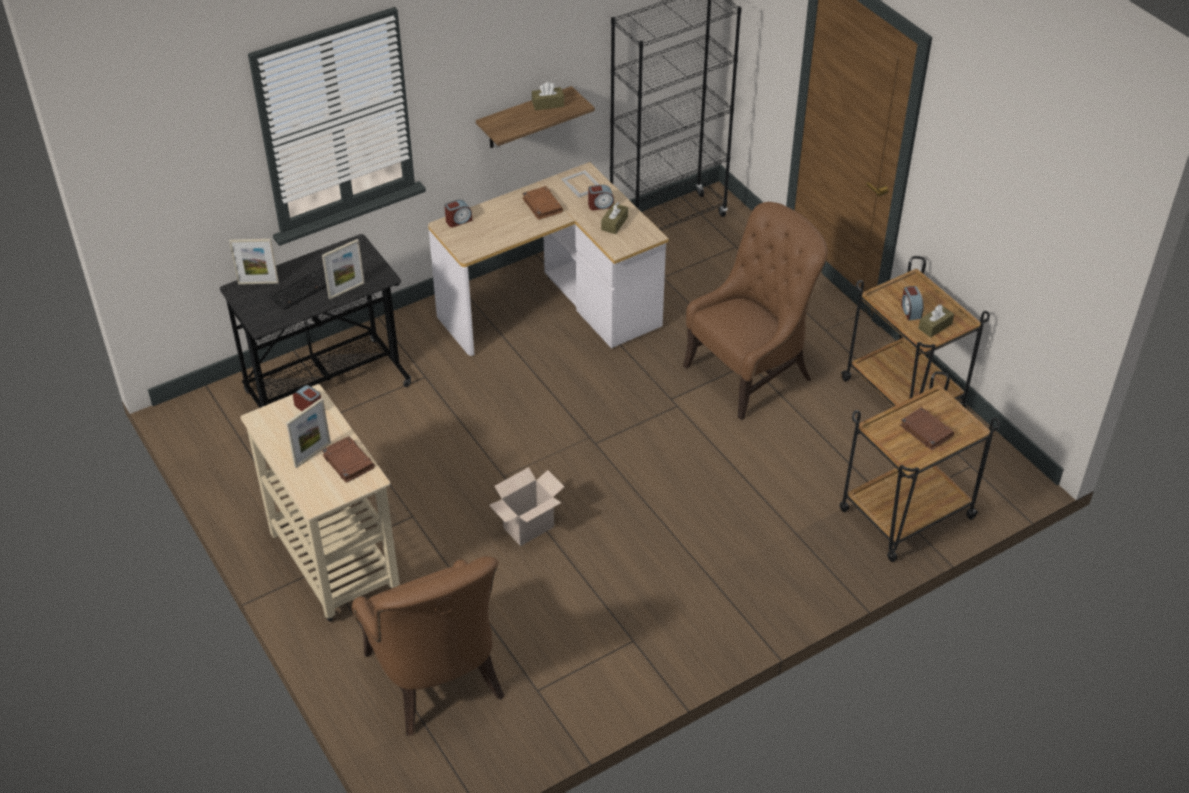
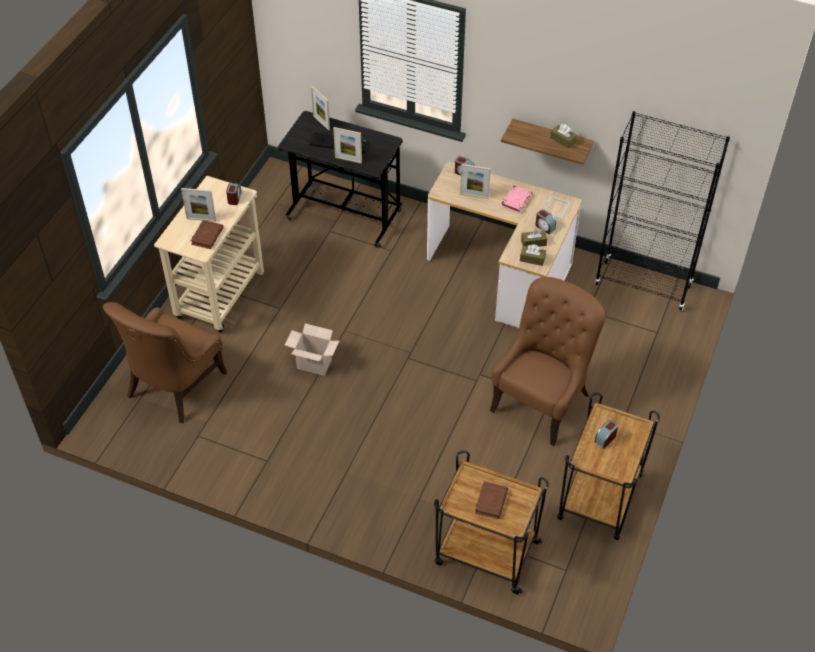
camera: 55 degrees right, 5 degrees up
(501, 230) = (474, 196): none -> picture frame
(542, 205) = (516, 200): brown book -> pink book
(750, 372) = (541, 402): brown chair -> brown chair turned 75 degrees counterclockwise
(935, 326) = (602, 460): brown tissue box -> brown tissue box (532, 259)

